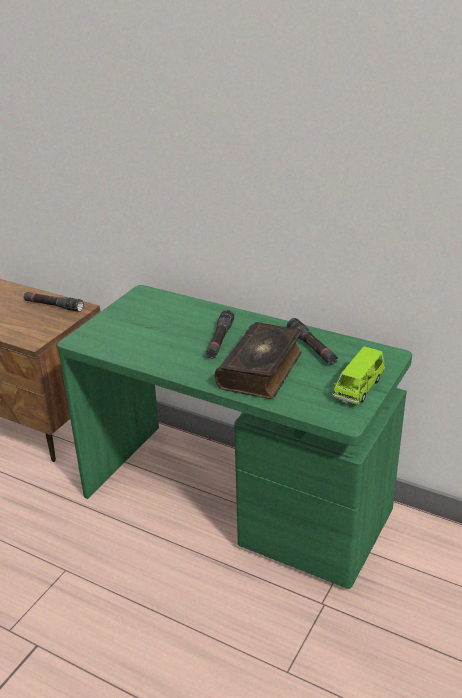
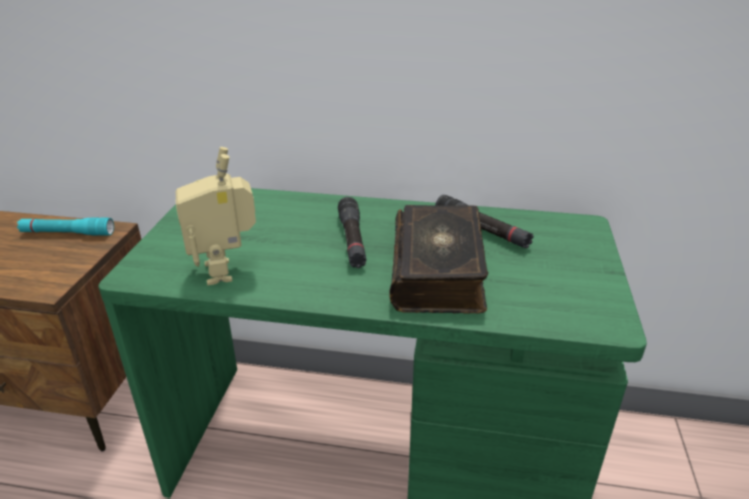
camera: 20 degrees left, 0 degrees up
(53, 306) = (67, 233): black flashlight -> turquoise flashlight
(132, 347) = (226, 270): none -> toy robot
(358, 388) = (585, 274): green toy car -> none

